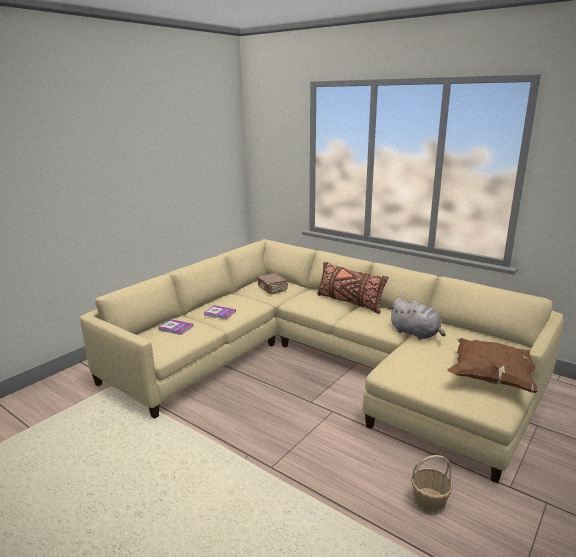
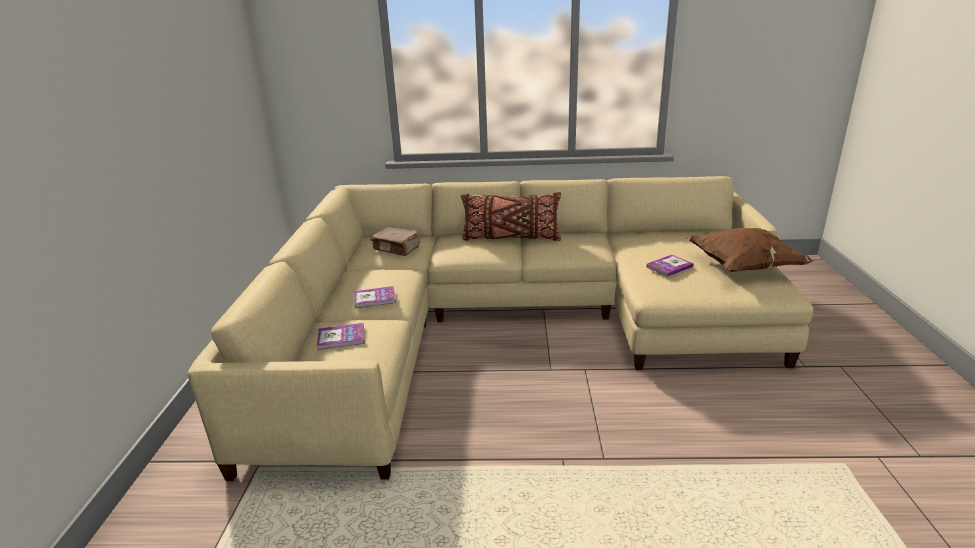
camera: 35 degrees left, 5 degrees up
(416, 333) = (622, 249): grey plush toy -> none
(427, 357) = (669, 267): none -> book
(429, 502) = (773, 411): basket -> none

